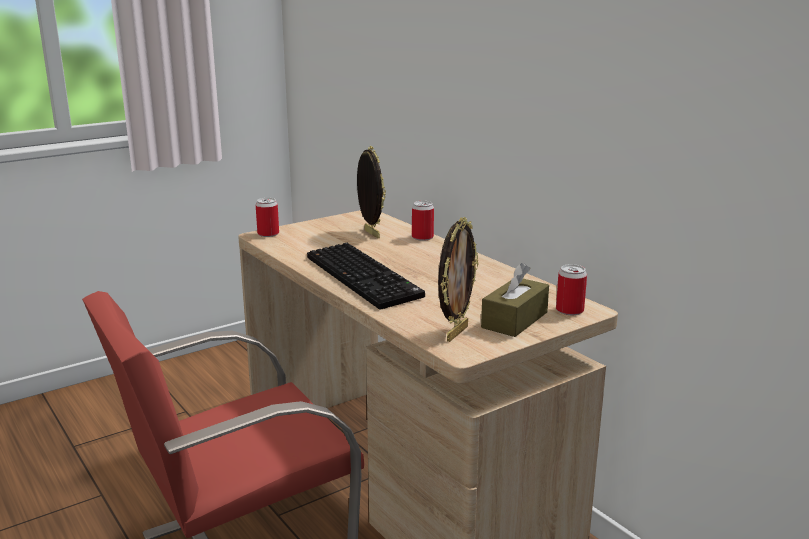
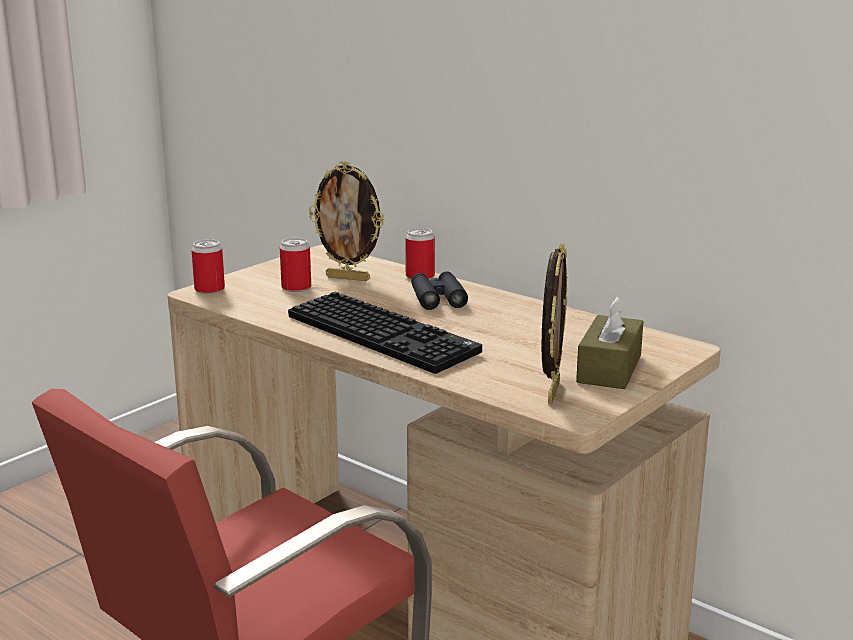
camera: 15 degrees left, 0 degrees up
(370, 234) = (348, 278): picture frame -> picture frame turned 150 degrees clockwise
(424, 254) = (438, 298): none -> black binoculars
(569, 310) = (664, 350): can -> can (296, 288)

